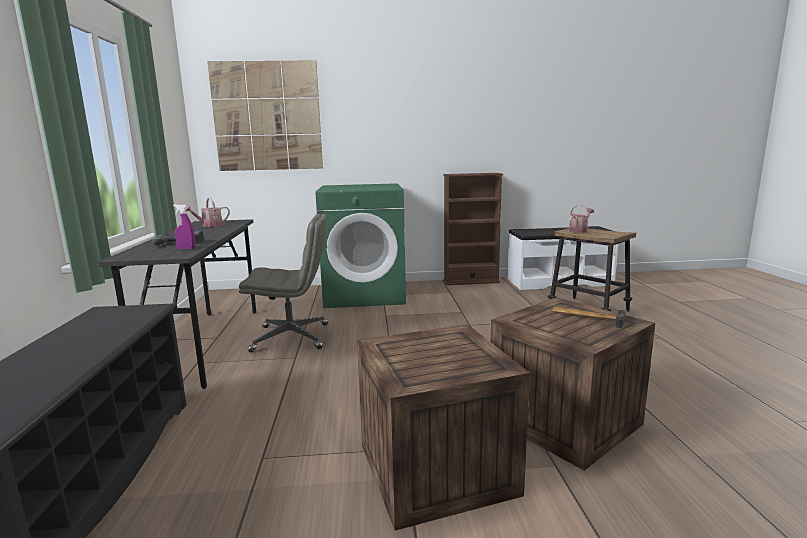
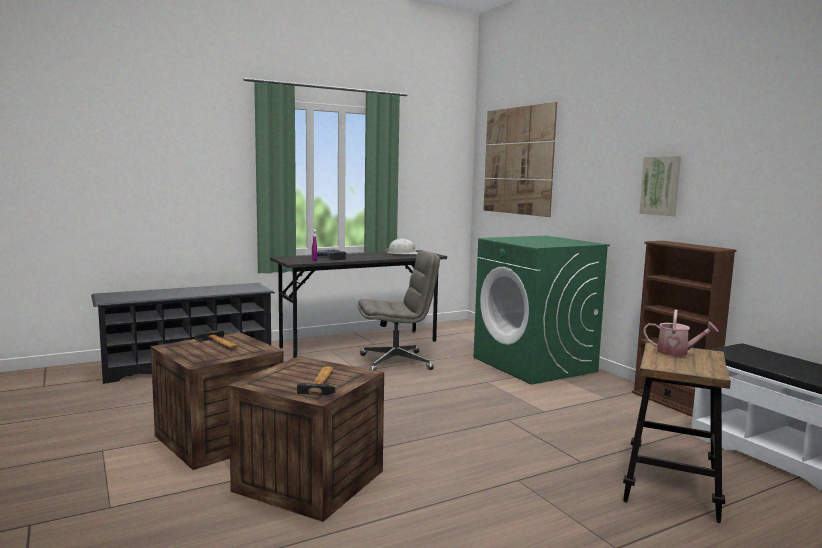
camera: 65 degrees right, 5 degrees down
(209, 225) = (403, 254): watering can -> white hard hat
(292, 337) = (396, 362): grey office chair -> grey office chair turned 75 degrees counterclockwise
(417, 351) = (220, 344): none -> hammer
(436, 134) = (661, 185): none -> picture

